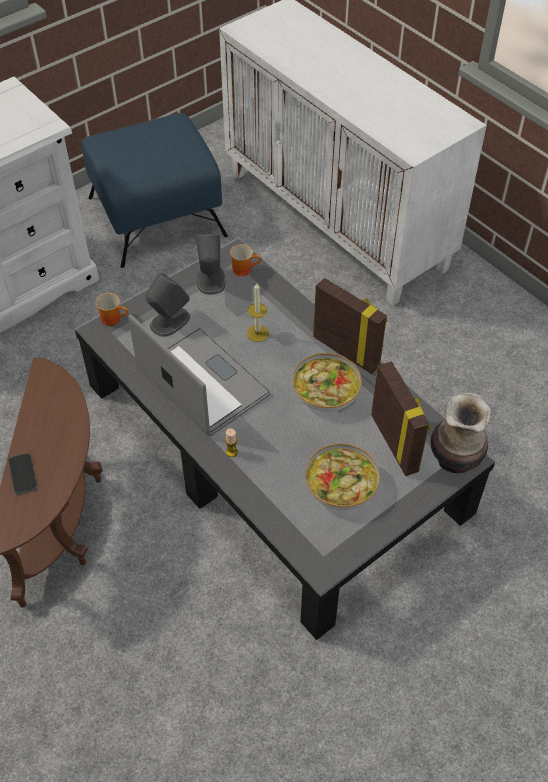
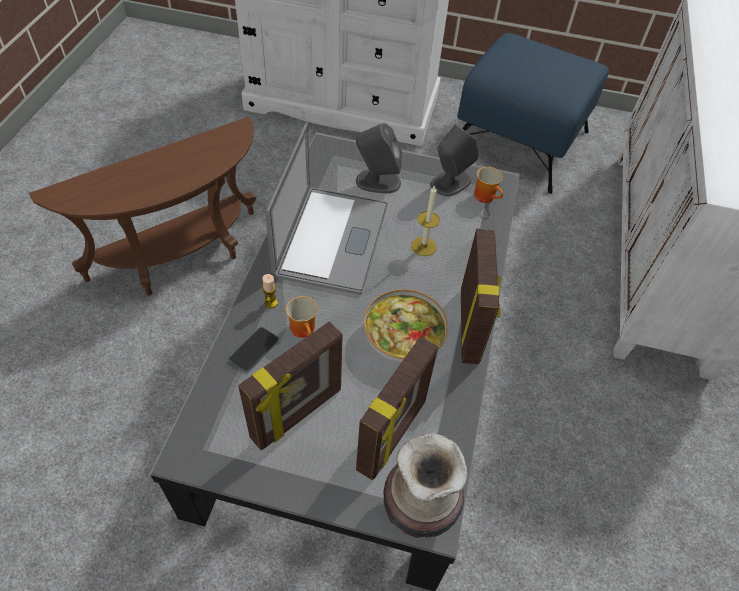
camera: 50 degrees right, 0 degrees up
(22, 474) = (124, 172): phone -> phone (254, 350)
(113, 318) = (347, 147): mug -> mug (305, 329)
(340, 486) = (297, 415): bowl -> picture frame

